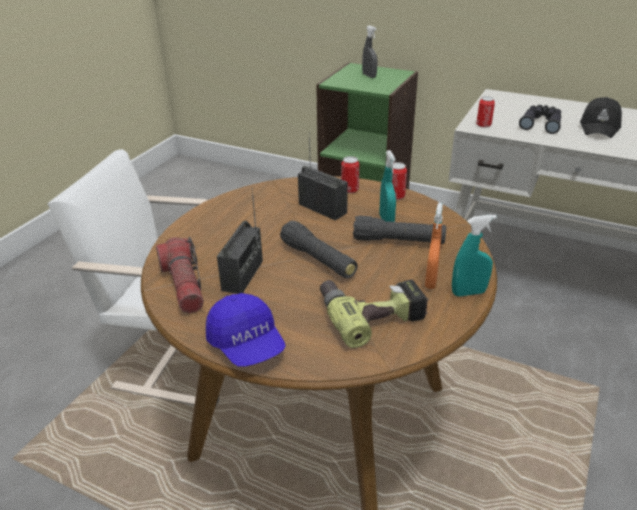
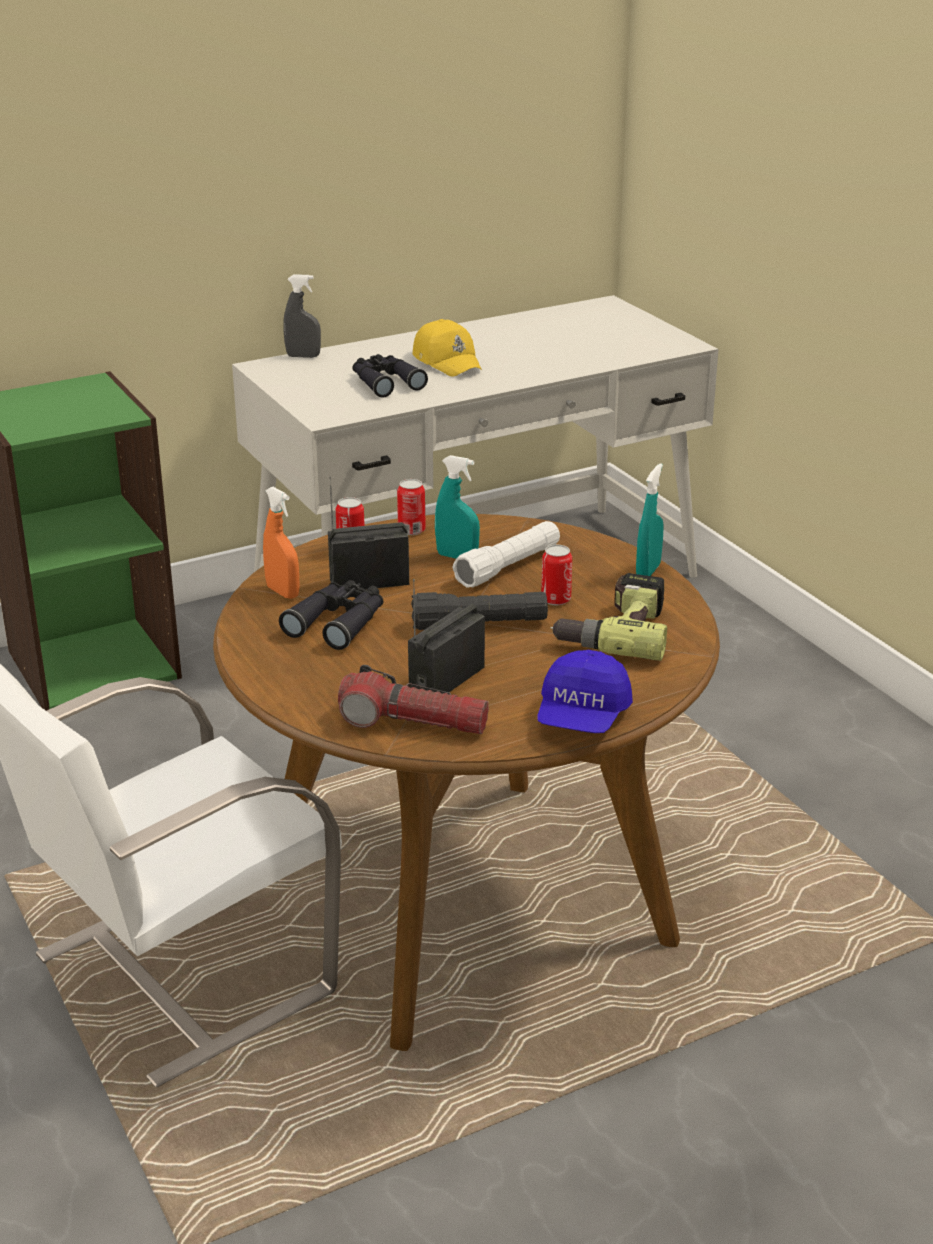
camera: 55 degrees left, 5 degrees down
(243, 275) = (446, 680): radio -> radio turned 105 degrees counterclockwise
(247, 344) = (582, 717): blue cap -> blue cap turned 105 degrees clockwise
(269, 218) = (339, 622): none -> black binoculars
(369, 76) = (57, 404): grey spray bottle -> grey spray bottle (303, 356)
(398, 241) = (508, 567): black flashlight -> white flashlight
(431, 281) = (604, 580): orange spray bottle -> orange spray bottle (283, 592)
(483, 125) = (330, 411): can -> can (556, 599)
(600, 127) = (447, 361): black cap -> yellow cap

